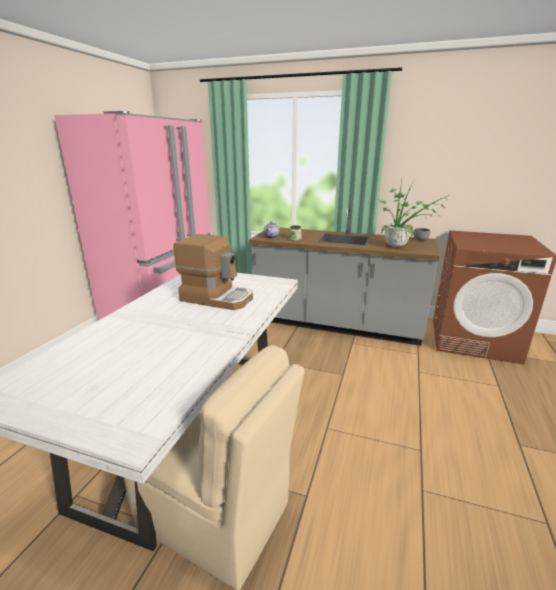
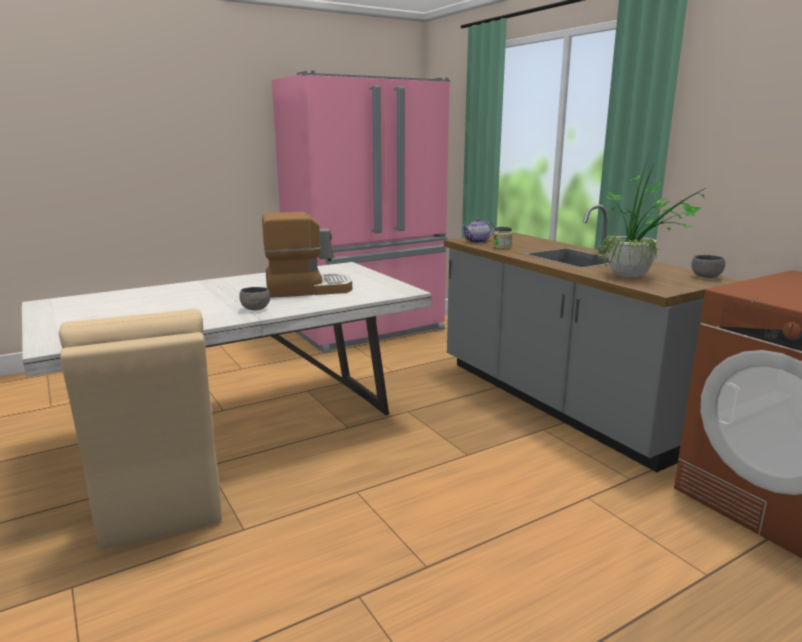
camera: 40 degrees right, 5 degrees down
(217, 298) = (307, 289): coffee machine -> coffee machine turned 75 degrees counterclockwise
(223, 326) = (256, 308): none -> grey bowl

